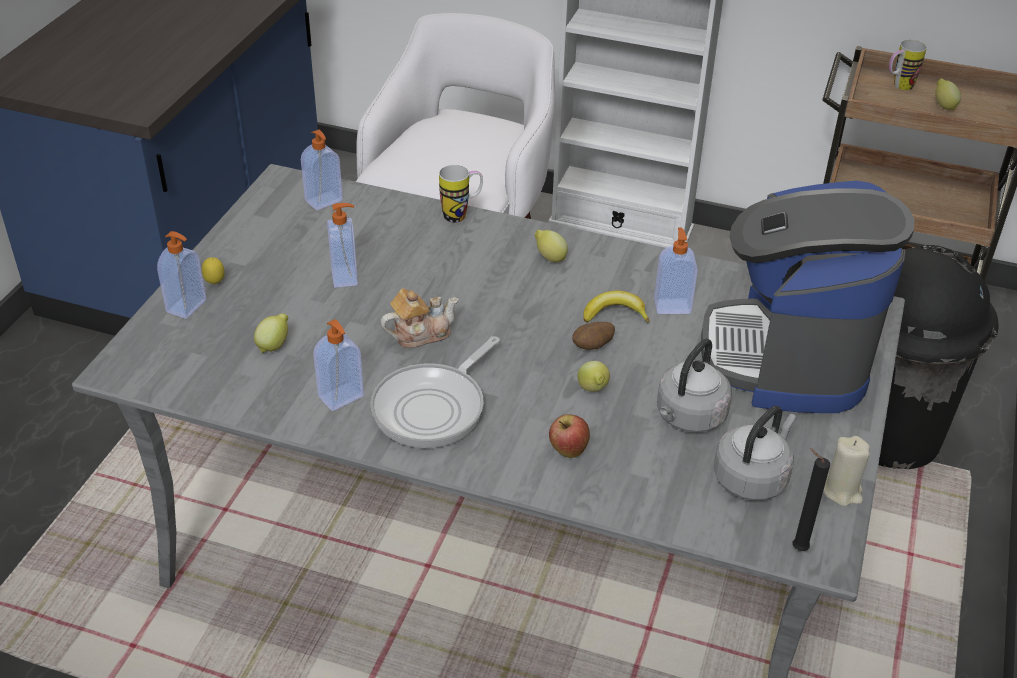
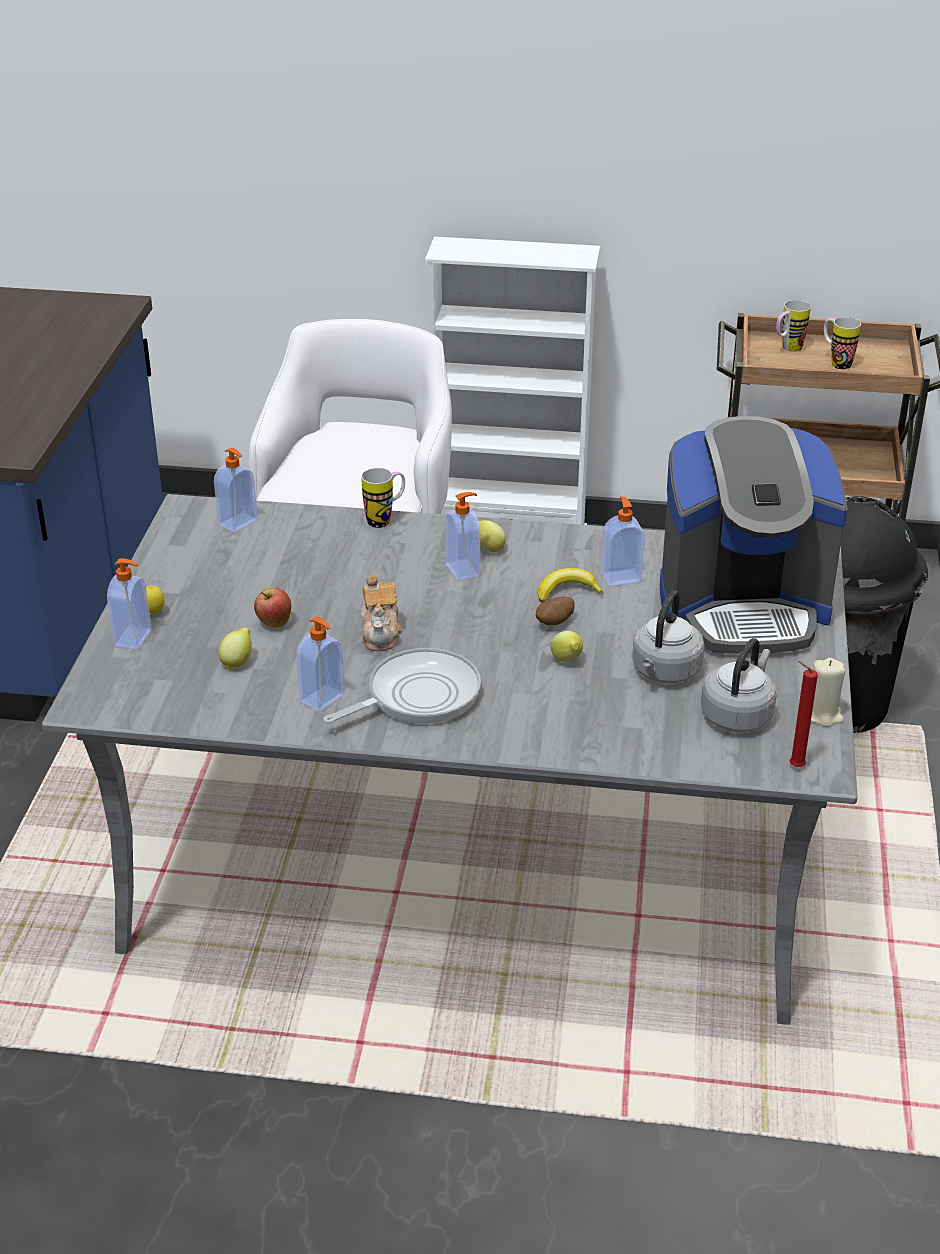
camera: 10 degrees left, 5 degrees down
(345, 277) = (287, 591): soap dispenser -> soap dispenser (464, 570)
(420, 334) = (381, 633): teapot -> teapot turned 120 degrees clockwise
(433, 407) = (417, 696): frying pan -> frying pan turned 150 degrees counterclockwise
(568, 451) = (559, 715): apple -> apple (274, 623)
(787, 356) = (743, 607): coffee machine -> coffee machine turned 90 degrees counterclockwise
(796, 548) = (794, 766): black candle -> red candle
(943, 106) = (836, 362): lemon -> mug

